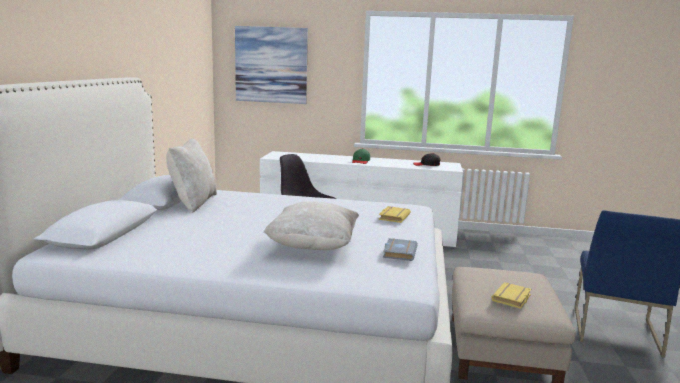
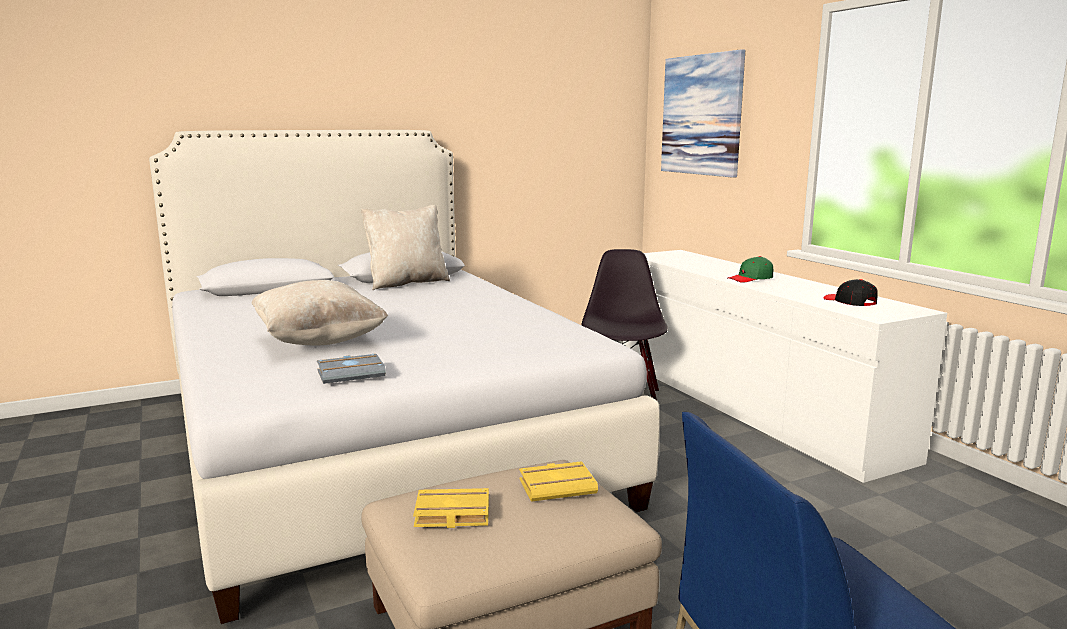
camera: 55 degrees right, 0 degrees up
(393, 217) = (518, 346): yellow book -> yellow book (558, 486)

